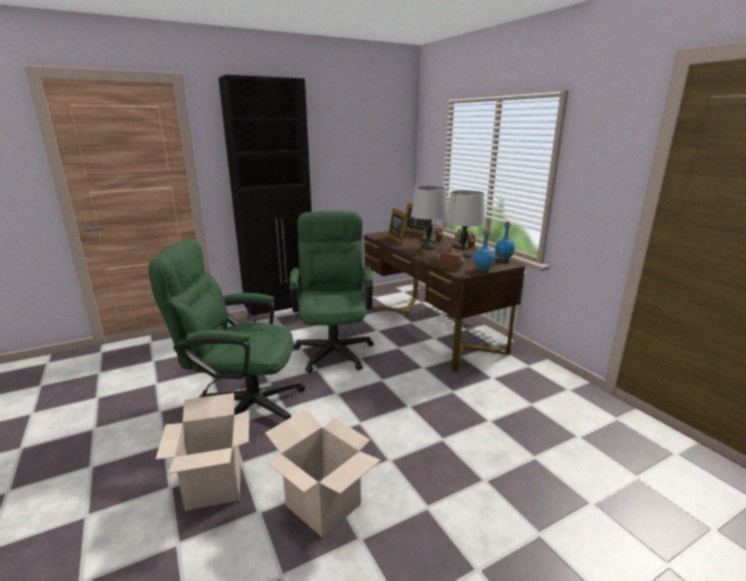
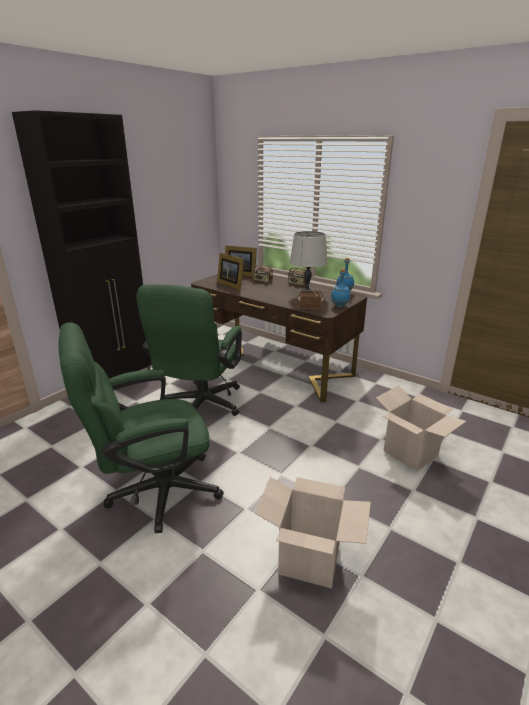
camera: 25 degrees left, 5 degrees up
(214, 485) = (193, 583): cardboard box -> cardboard box (410, 453)
(334, 348) = (200, 407): green office chair -> green office chair turned 135 degrees counterclockwise
(428, 247) = (268, 289): grey table lamp -> none

